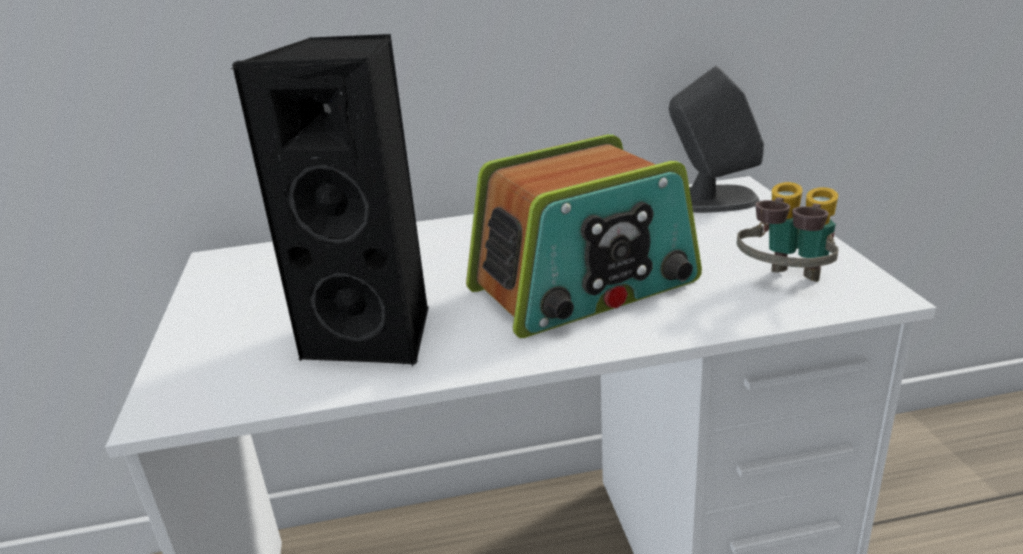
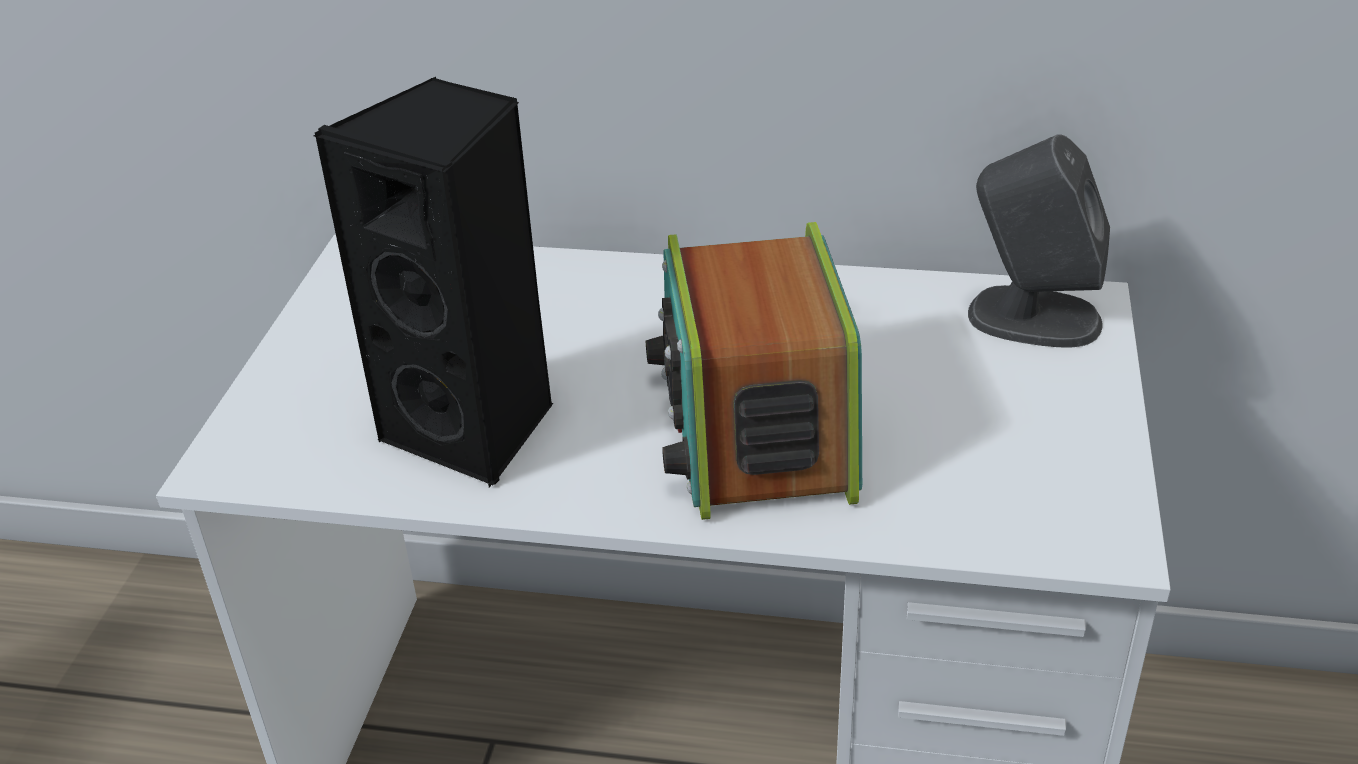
camera: 20 degrees right, 10 degrees up
(585, 286) = (754, 425): radio -> radio turned 90 degrees clockwise
(786, 285) = (1005, 498): binoculars -> none

